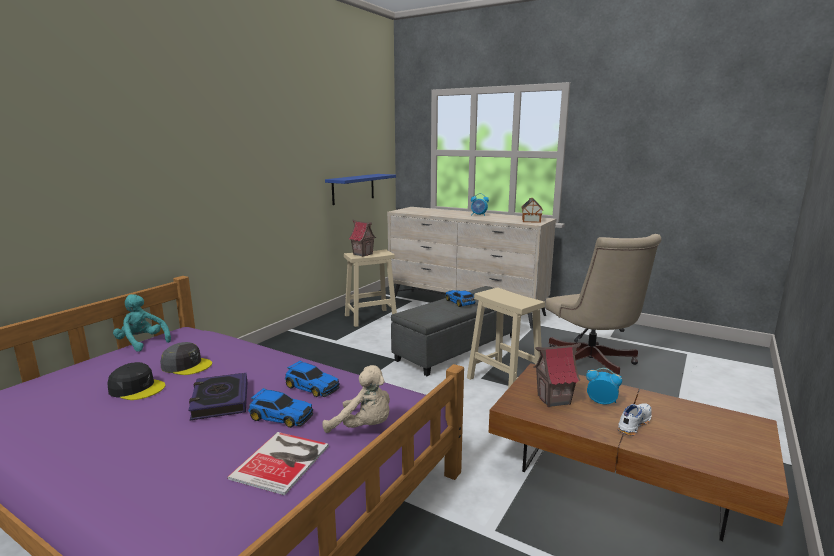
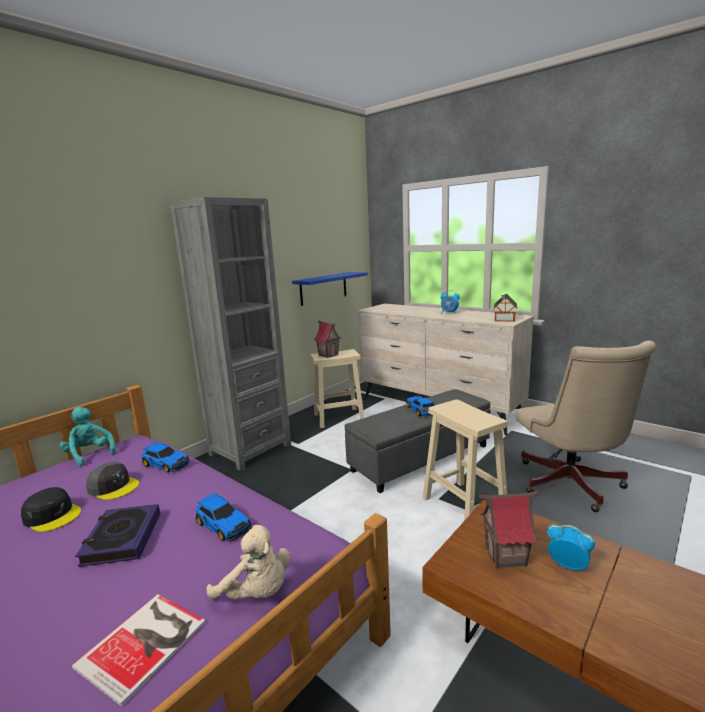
camera: 10 degrees right, 0 degrees up
(280, 416) = (173, 567): toy car -> toy car (165, 463)
(288, 346) = (250, 449): none -> grey bookcase
(633, 424) = (608, 607): white shoe -> none

